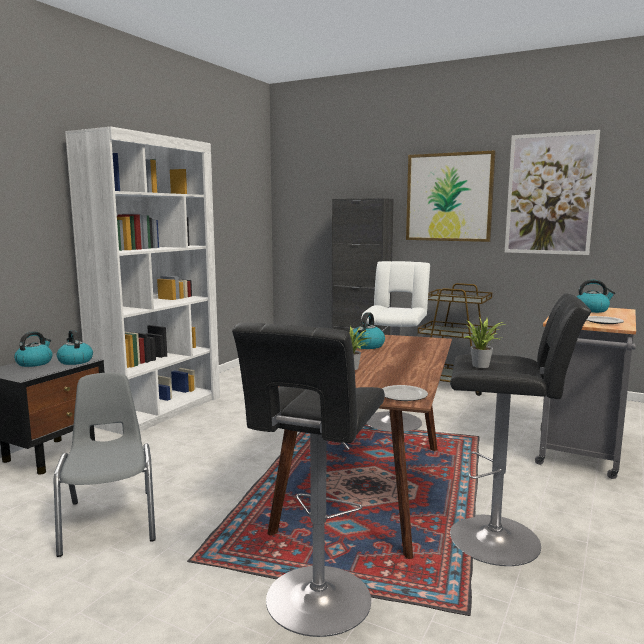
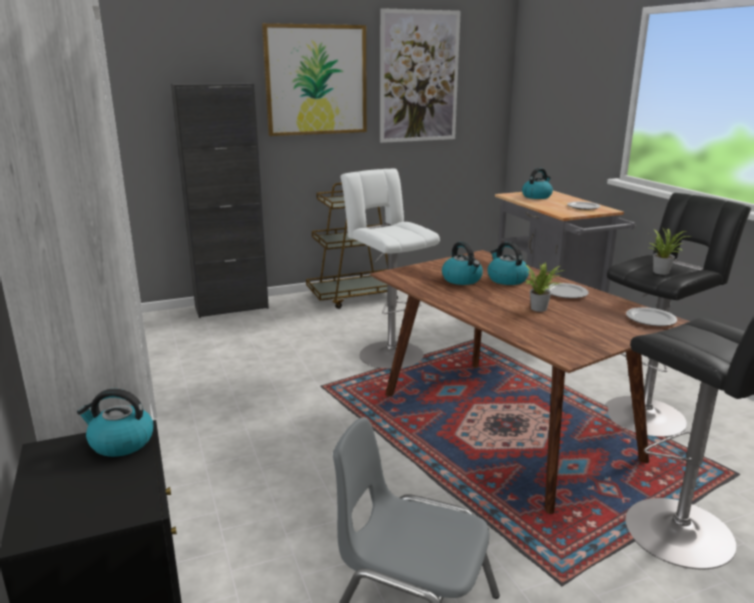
camera: 50 degrees left, 10 degrees up
(35, 363) = (58, 480): kettle -> kettle (506, 279)
(406, 368) = (565, 292): none -> plate

